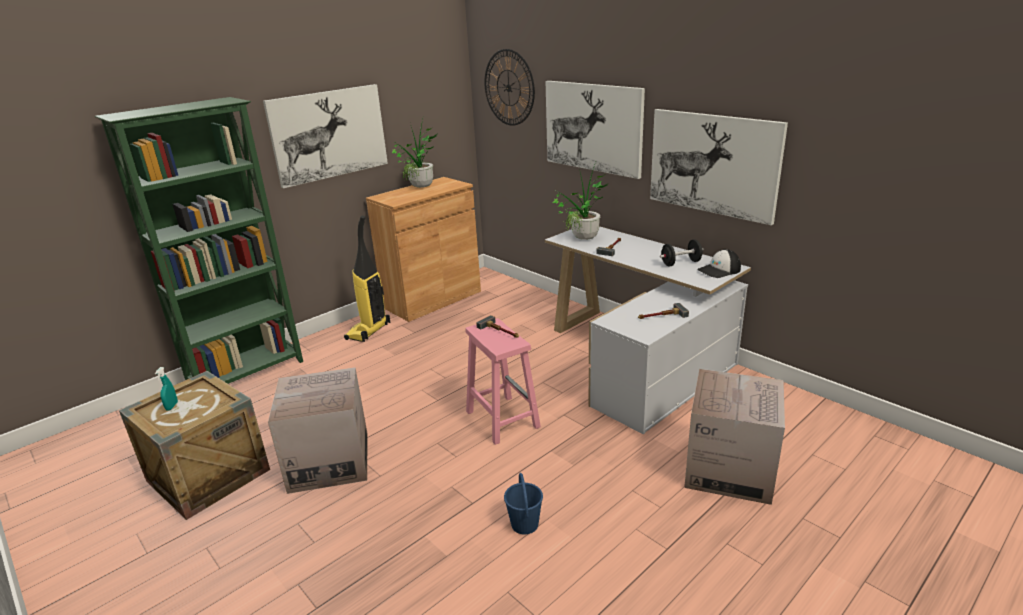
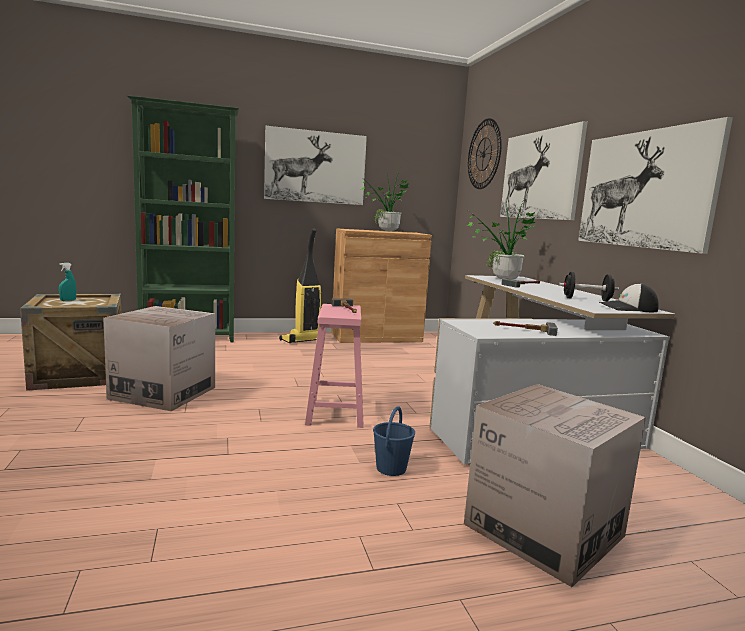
camera: 25 degrees right, 15 degrees down
(525, 524) = (250, 486): blue bucket -> blue bucket (391, 468)

